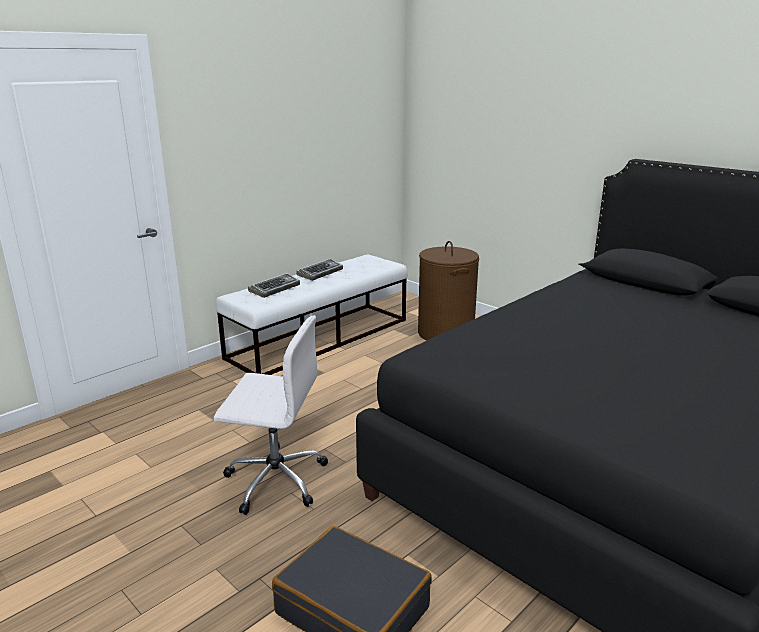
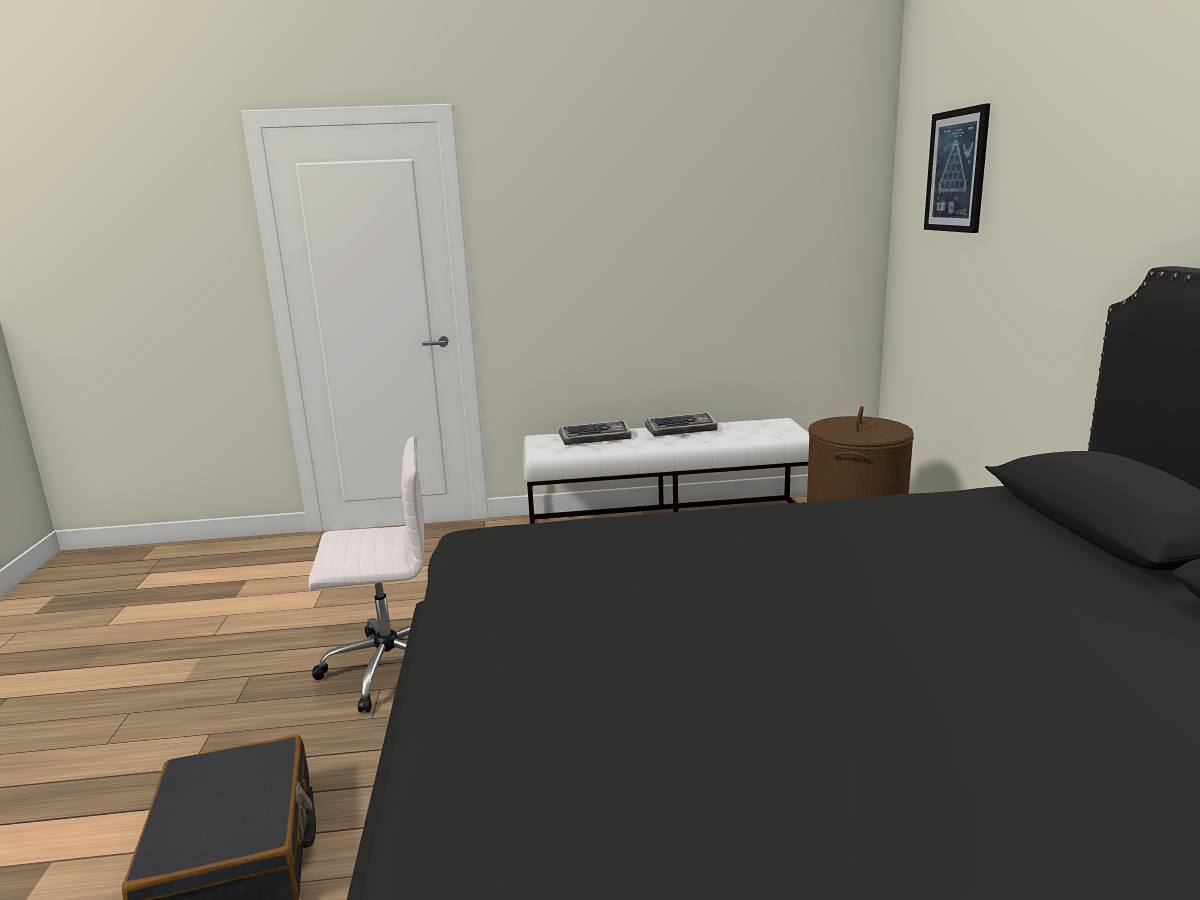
camera: 40 degrees right, 5 degrees down
(274, 479) = (387, 667): white office chair -> white office chair turned 60 degrees counterclockwise
(469, 98) = (957, 171): none -> picture

